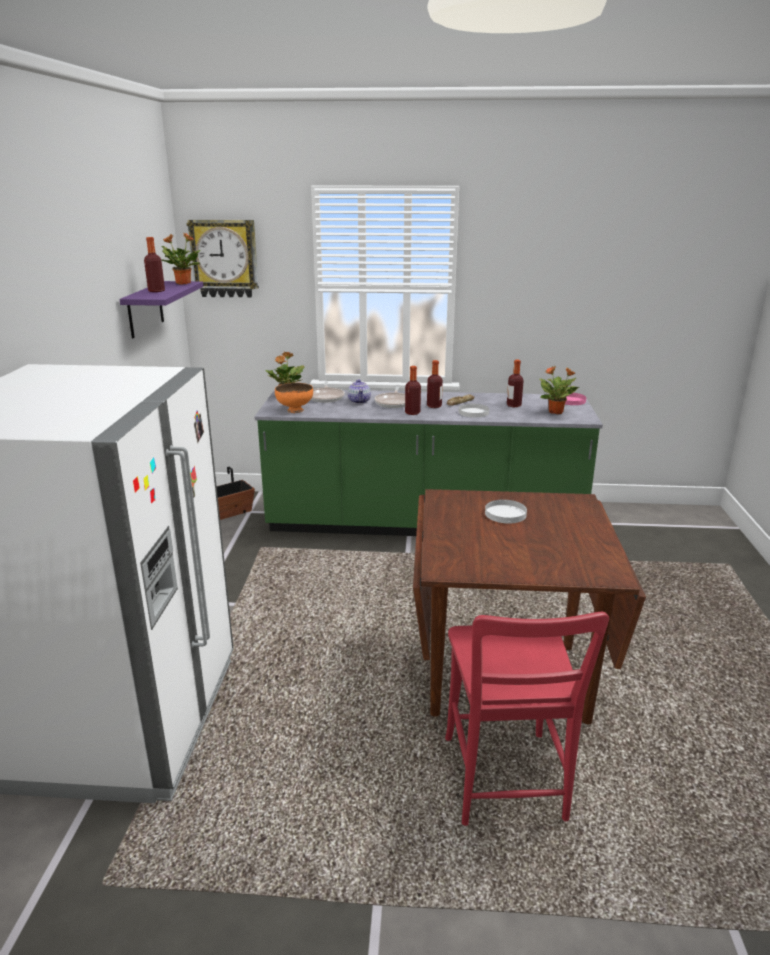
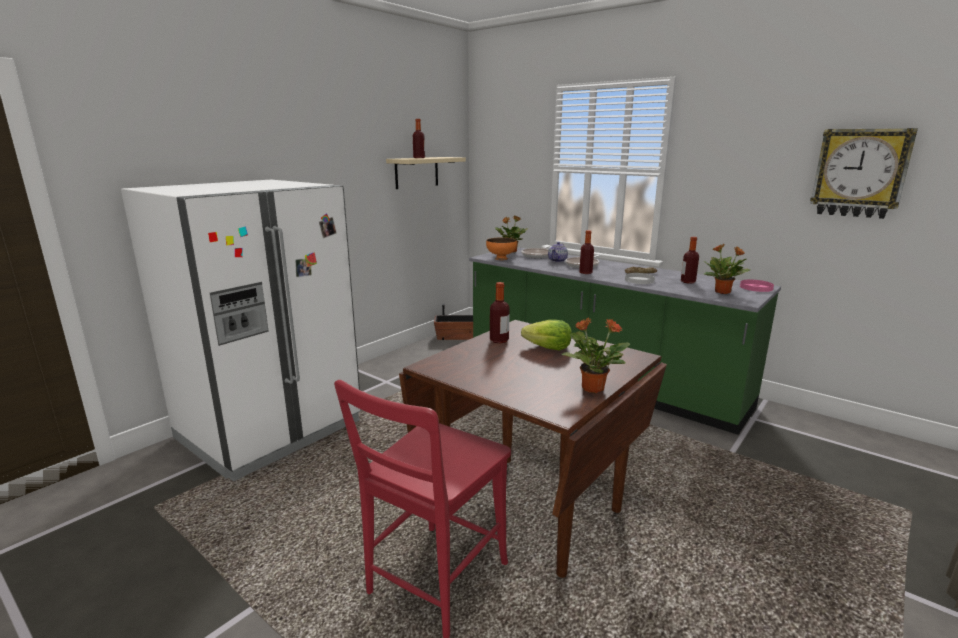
camera: 35 degrees right, 5 degrees down
(145, 309) = (416, 172): purple shelf -> beige shelf
(182, 283) = (449, 157): potted plant -> potted plant (592, 388)
(225, 258) = (495, 145): wall clock -> wall clock (859, 173)
(434, 406) = (612, 271): bottle -> bottle (499, 340)
(506, 514) = (548, 348): white plate -> lettuce

